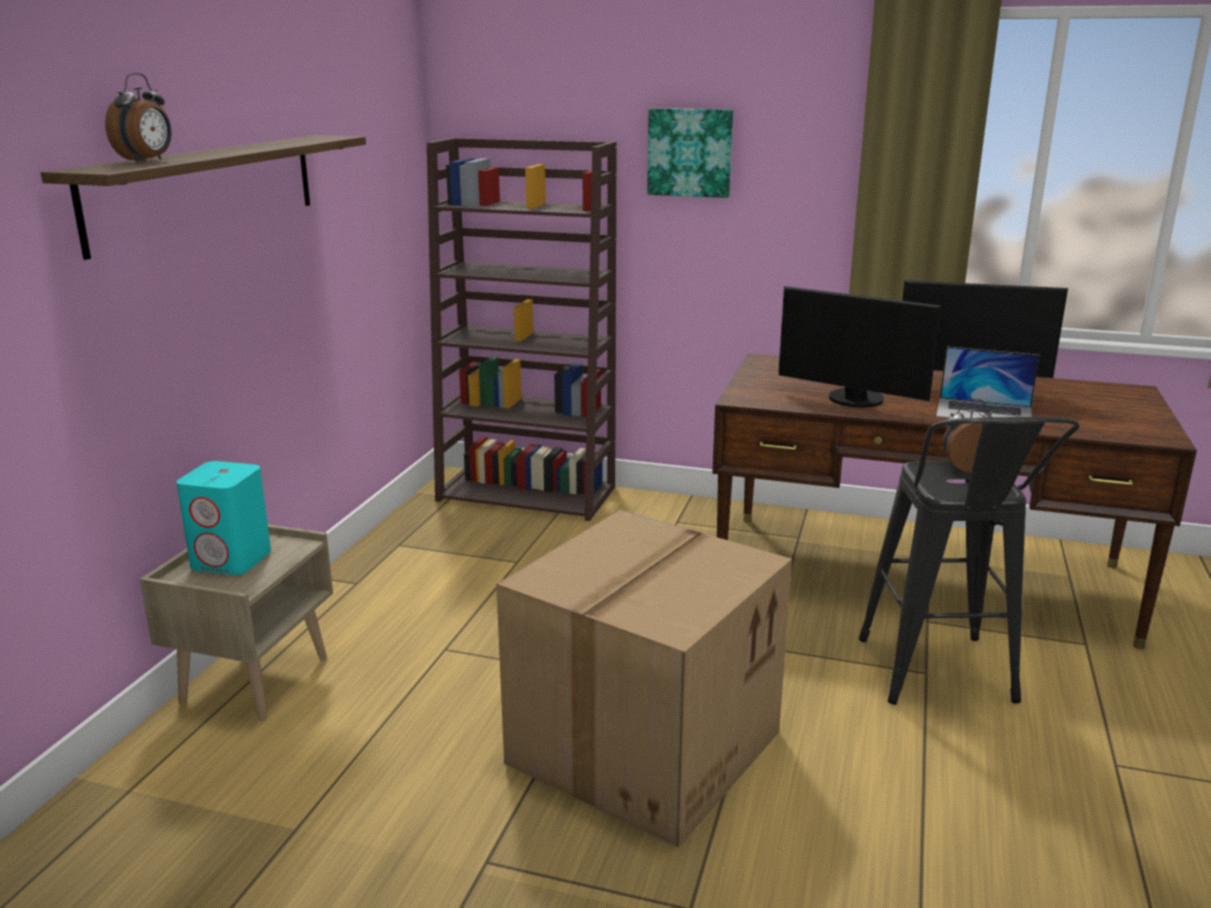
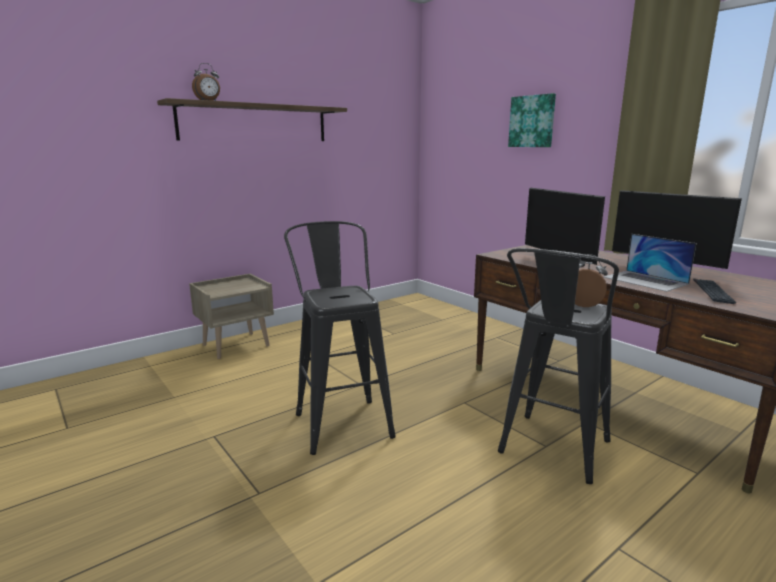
camera: 35 degrees right, 5 degrees down
(232, 560) = (229, 286): turquoise speaker -> none
(528, 493) = (438, 310): brown bookcase -> none
(643, 744) = (341, 419): cardboard box -> black stool
(1068, 416) = (712, 292): none -> keyboard

